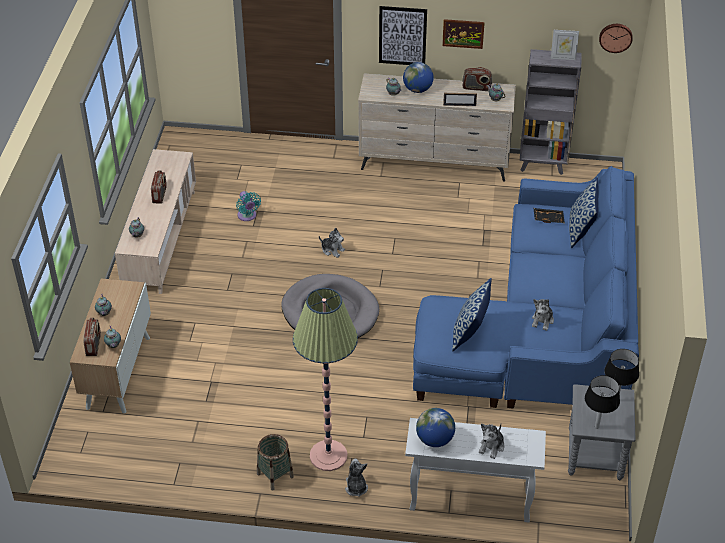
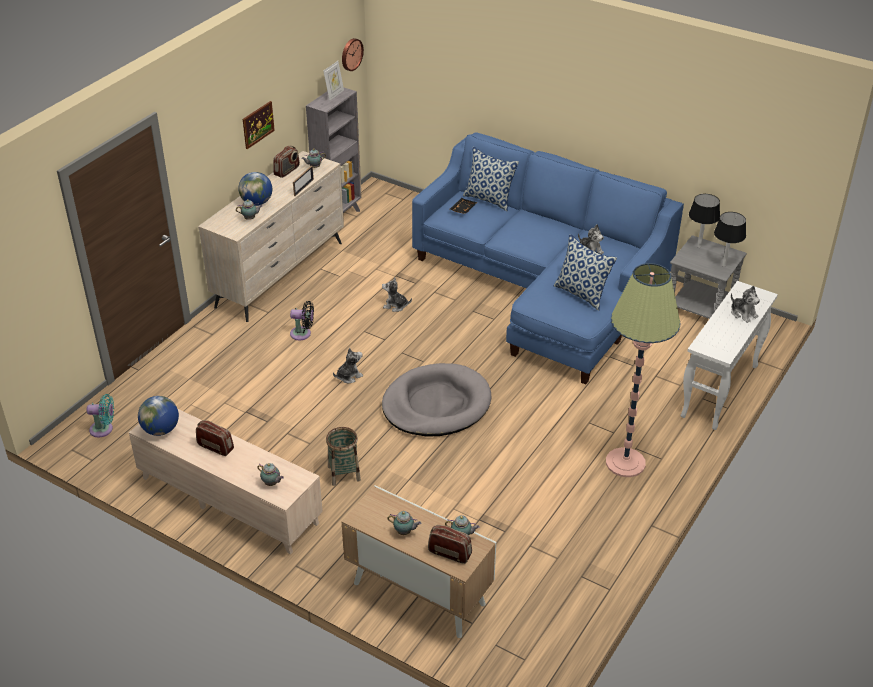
camera: 65 degrees left, 5 degrees down
(247, 216) = (248, 421): turquoise fan -> turquoise fan (104, 429)
(275, 475) = (632, 507): basket -> basket (344, 473)
(356, 487) = (673, 456): plush toy -> plush toy (395, 306)
(367, 205) = (303, 334): none -> black fan
(402, 36) = (216, 160): picture -> none
(435, 439) = (721, 342): globe -> globe (161, 430)

